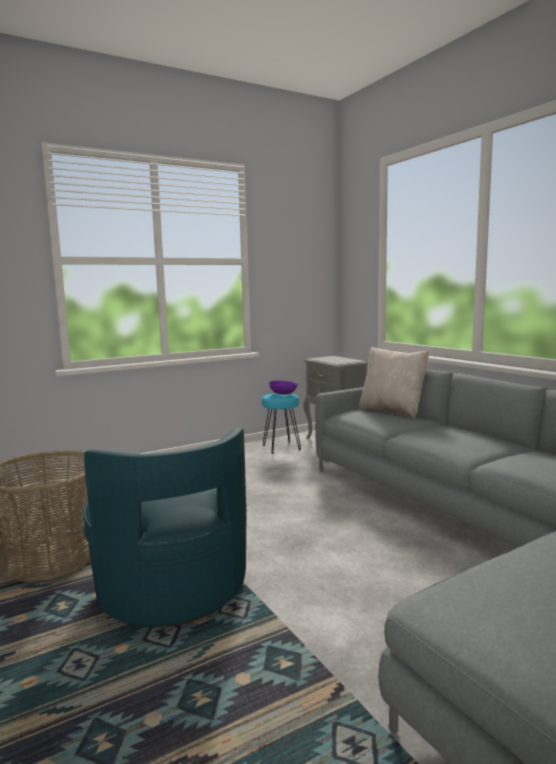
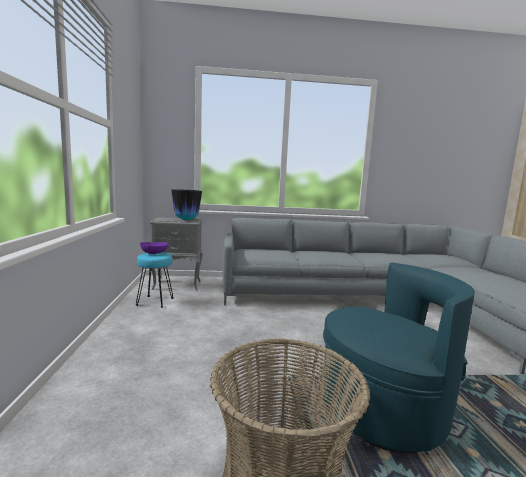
camera: 65 degrees left, 0 degrees up
(340, 361) = (186, 220): none -> vase
(392, 411) = (260, 249): beige pillow -> none

